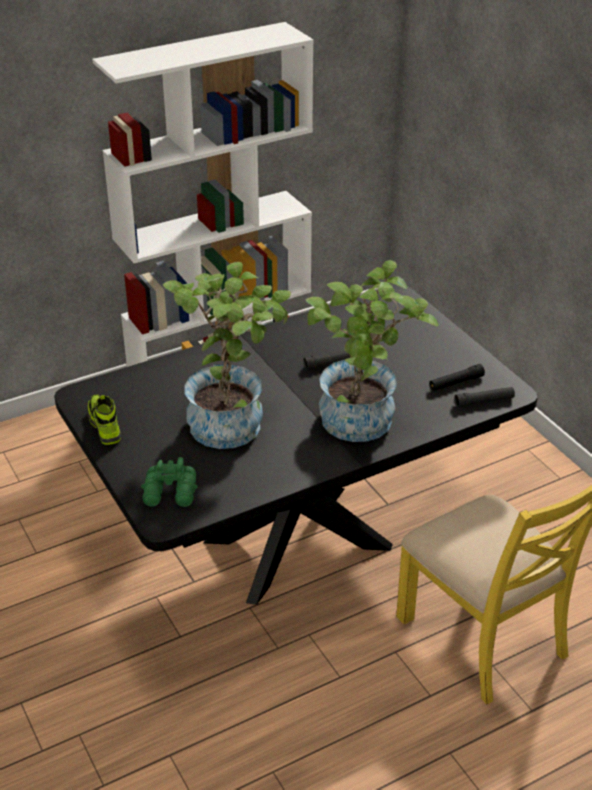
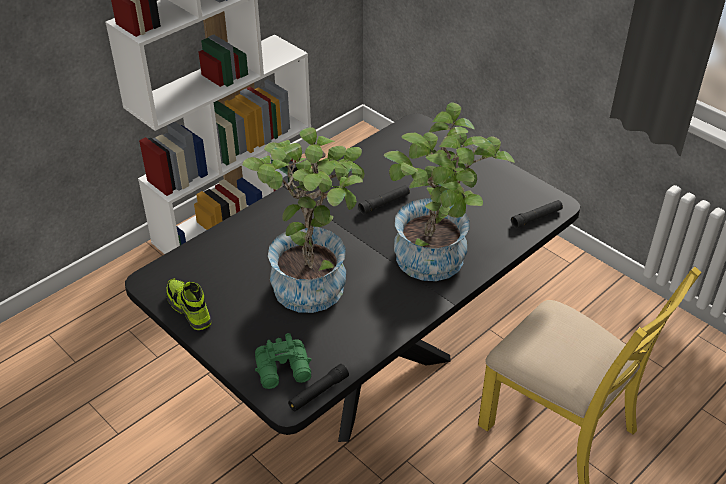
camera: 15 degrees left, 5 degrees up
(456, 383) = (504, 203): black flashlight -> black flashlight (318, 392)

